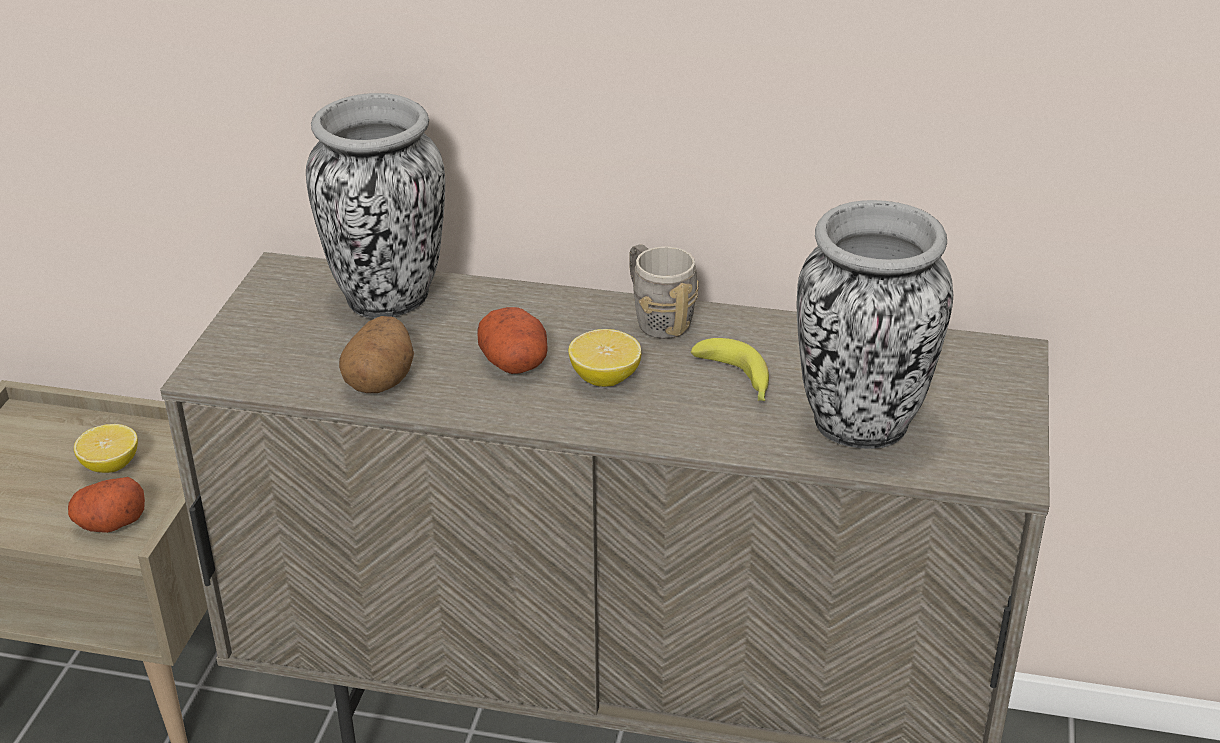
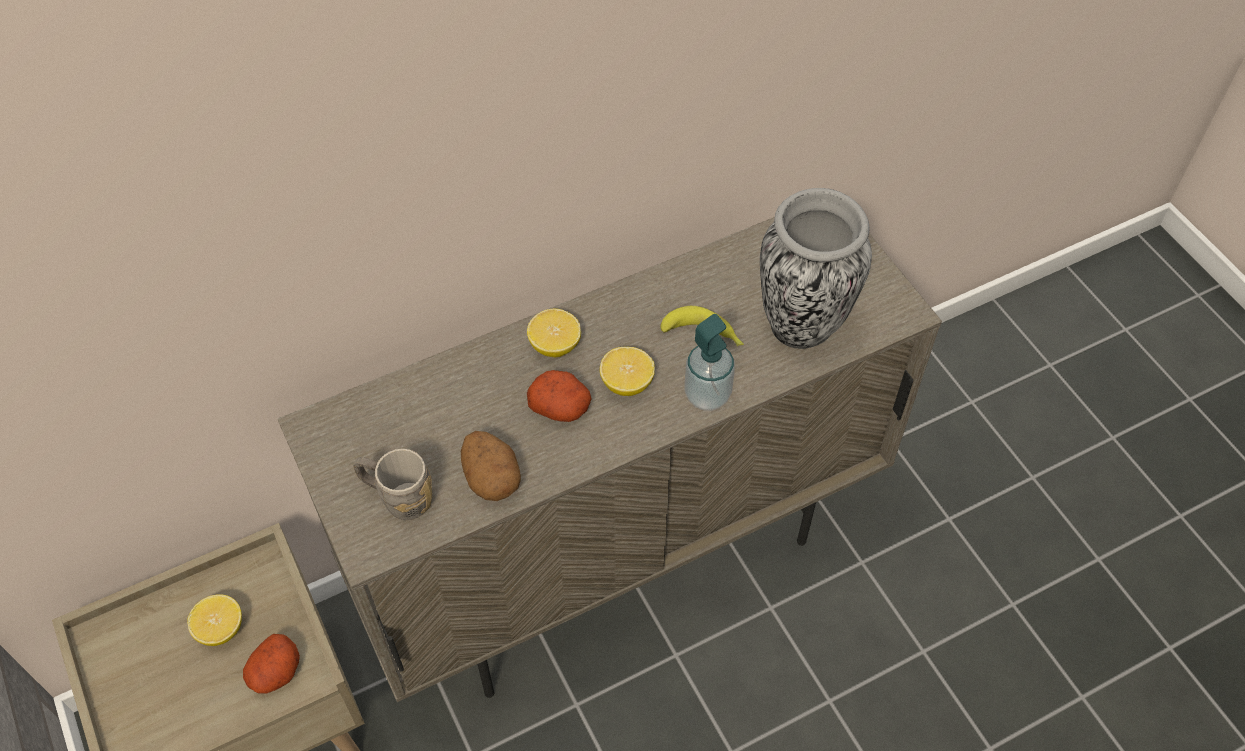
camera: 40 degrees left, 20 degrees up
(387, 299) = (417, 406): vase -> none
(572, 317) = (555, 345): none -> lemon
(657, 318) = (607, 313): grey mug -> grey mug (398, 498)
(677, 427) = (707, 395): none -> soap dispenser

